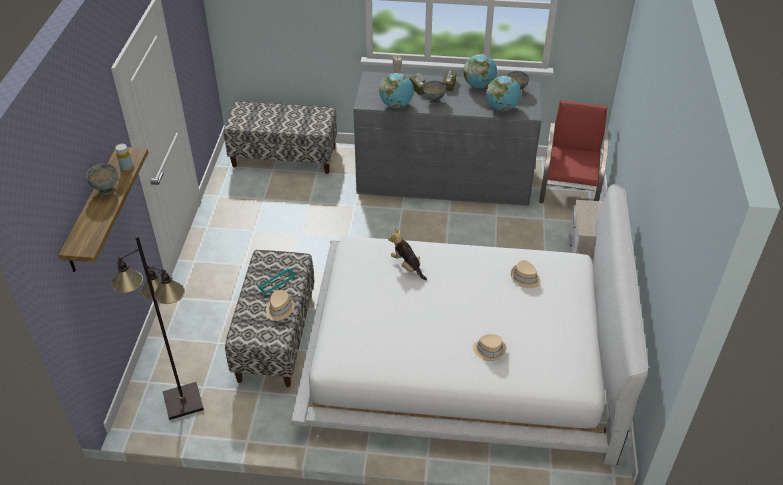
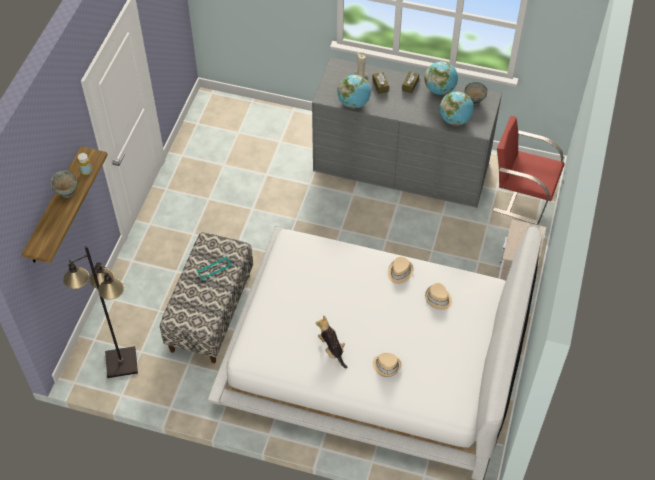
camera: 10 degrees right, 10 degrees up
(279, 308) = (212, 295): beige hat -> beige hat (399, 272)
(284, 157) = (251, 119): bench -> none
(407, 266) = (333, 270): plush toy -> plush toy (332, 349)
(434, 101) = (391, 102): grey bowl -> none
(569, 191) = (521, 196): red chair -> red chair turned 90 degrees counterclockwise

